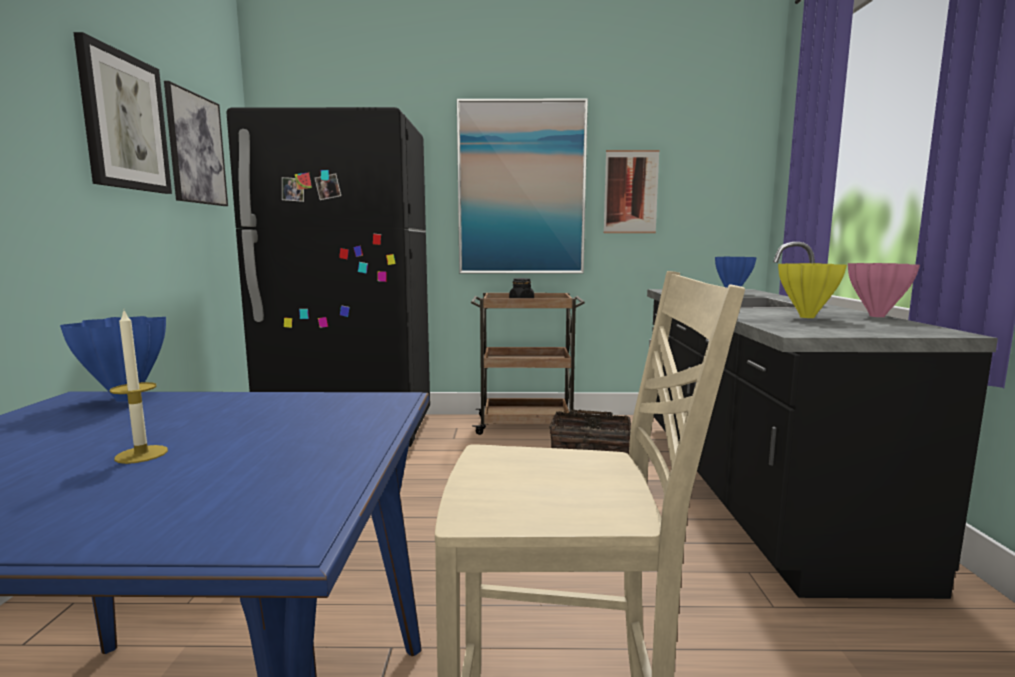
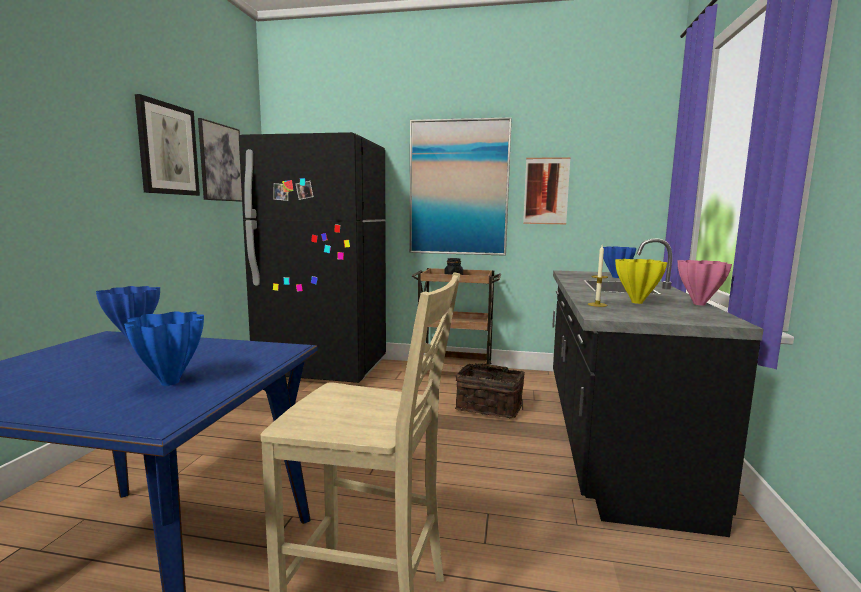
camera: 10 degrees right, 0 degrees up
(141, 454) = (118, 372): candle -> candle (597, 304)
(250, 462) = (171, 382): none -> blue vase

